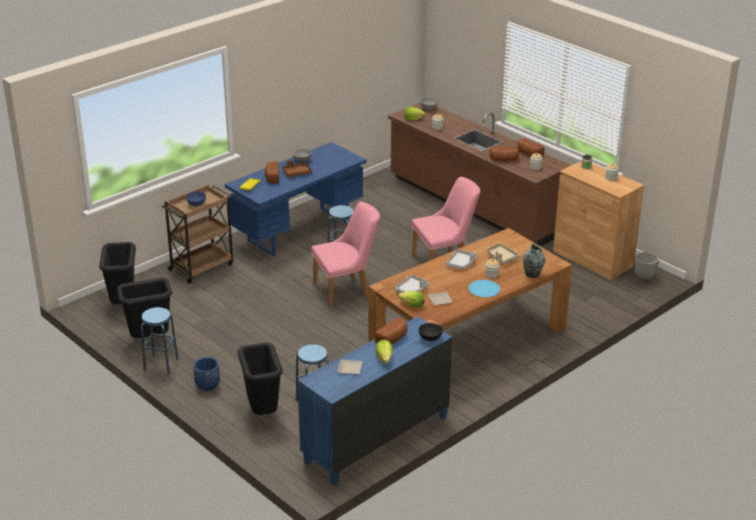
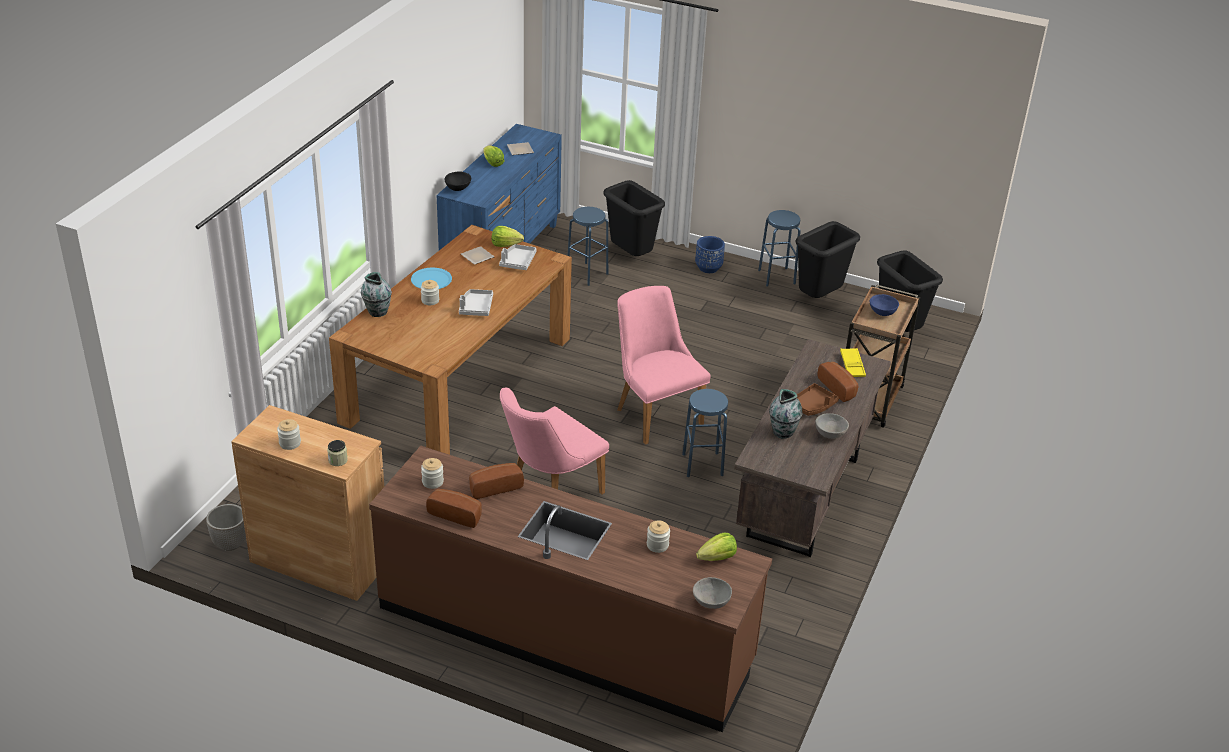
camera: 155 degrees right, 5 degrees up
(299, 230) = (804, 498): blue desk -> brown desk
(326, 166) = (783, 432): none -> vase
(347, 290) = (654, 412): pink chair -> pink chair turned 105 degrees clockwise
(393, 339) = (495, 181): bread -> none
(501, 257) = (427, 327): beige tray -> none

